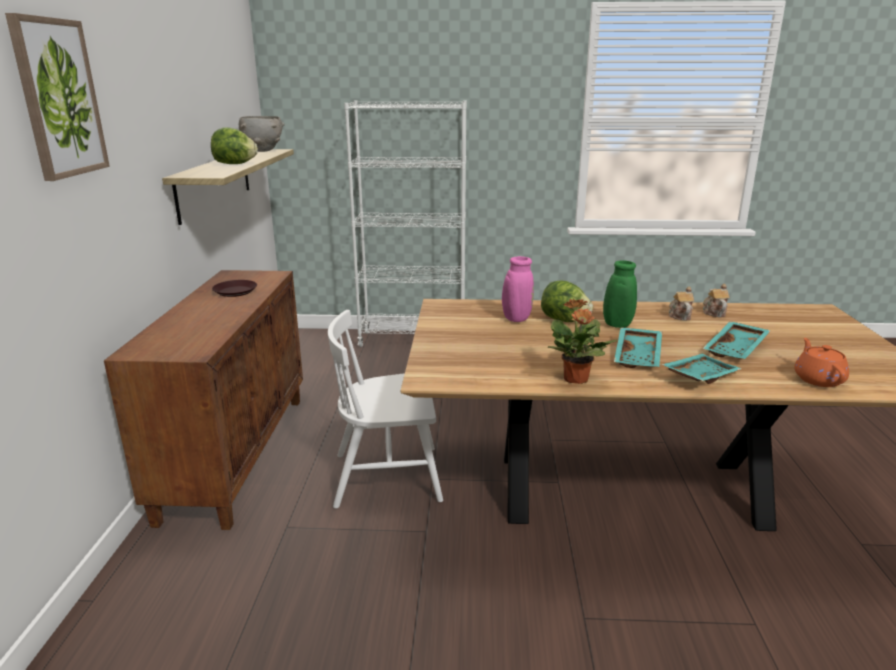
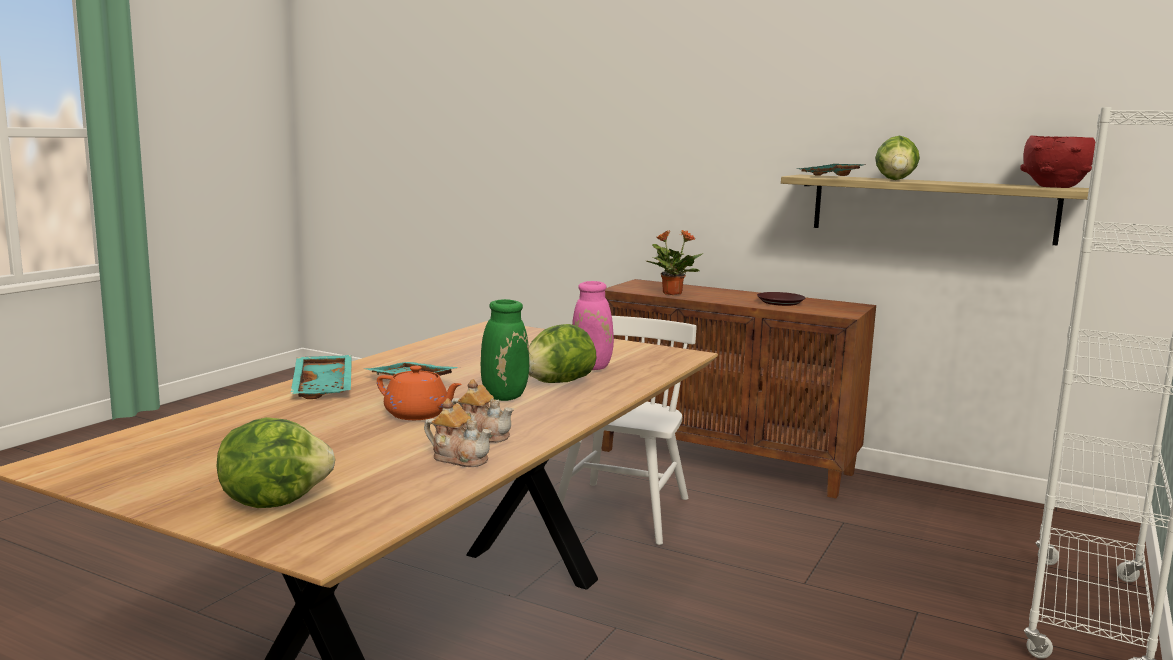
camera: 115 degrees right, 10 degrees down
(59, 98) = (674, 91): picture -> none
(262, 151) = (1054, 187): grey bowl -> red bowl
(575, 379) = (410, 354): potted plant -> potted plant (671, 293)
(736, 349) = (337, 422): turquoise tray -> turquoise tray (828, 177)
(818, 379) = (206, 425): orange teapot -> orange teapot (418, 414)
(822, 328) = (274, 501): none -> lettuce

